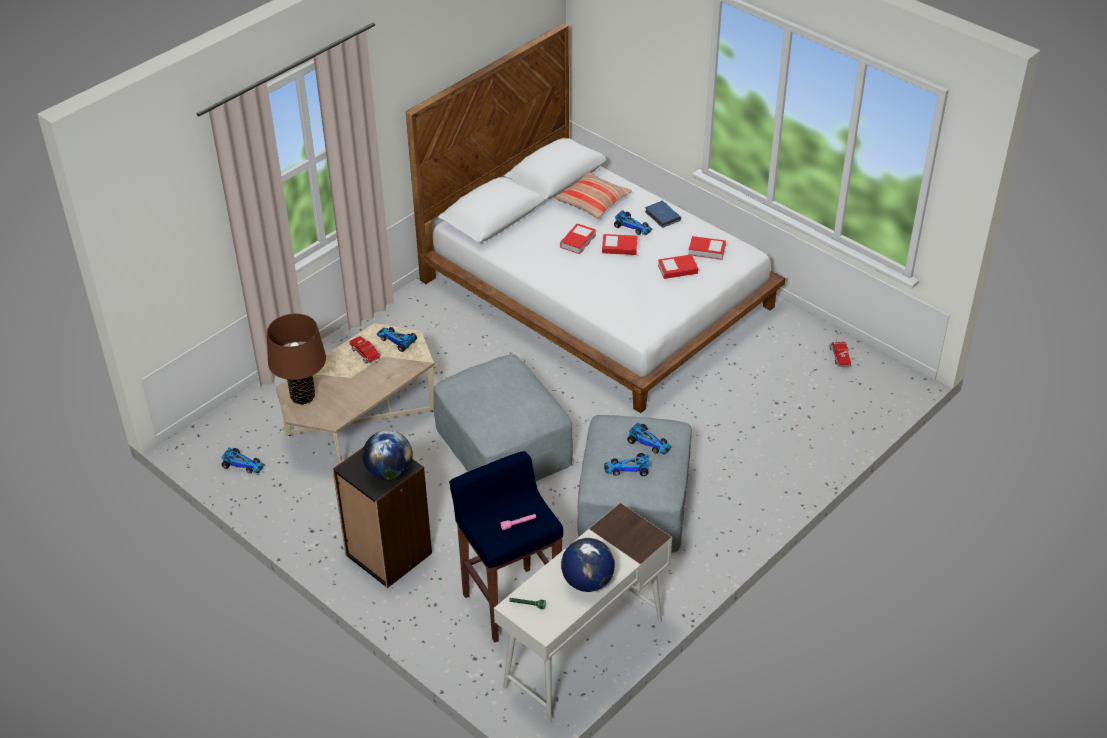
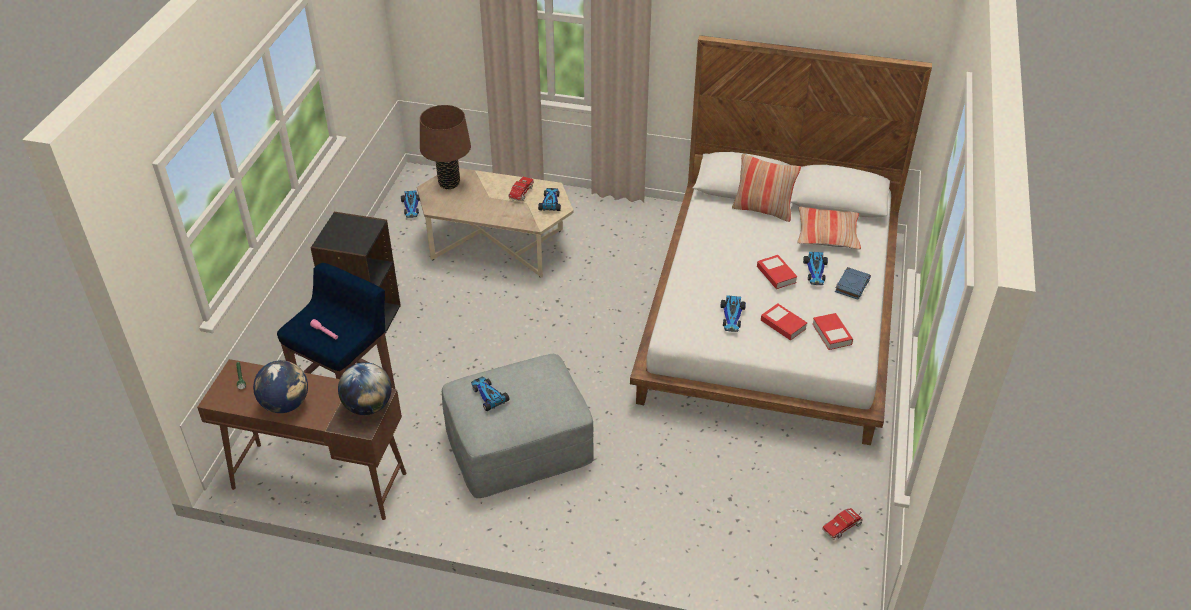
camera: 60 degrees right, 0 degrees up
(389, 472) = (347, 241): globe -> globe (368, 406)
(502, 444) = (531, 332): grey ottoman -> none
(532, 220) = (763, 210): none -> pillow
(578, 241) = (760, 246): book -> none
(583, 653) = (318, 480): white desk -> brown desk
(649, 442) = (532, 397): toy car -> toy car (732, 317)

